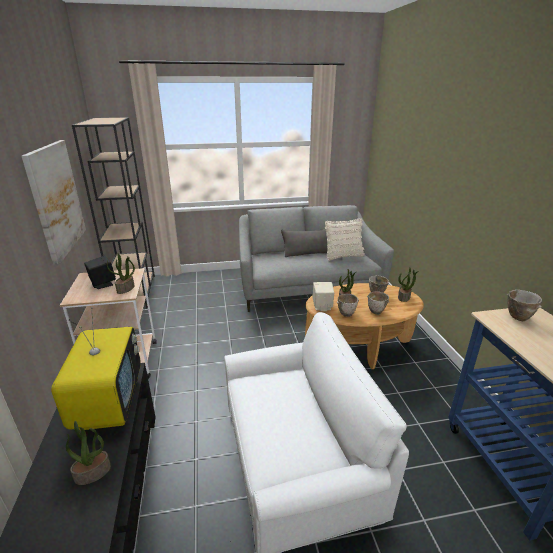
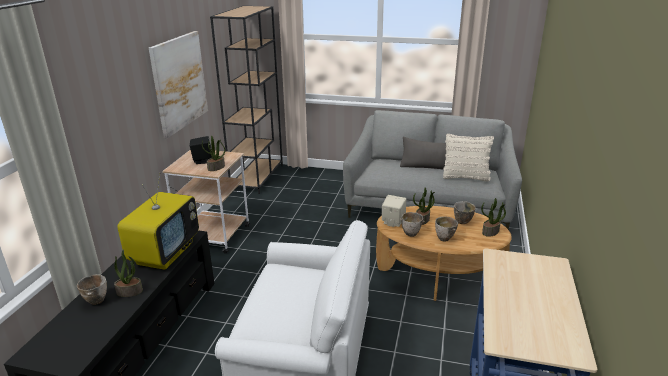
camera: 25 degrees right, 0 degrees up
(516, 317) = (526, 263): bowl -> bowl (97, 300)

